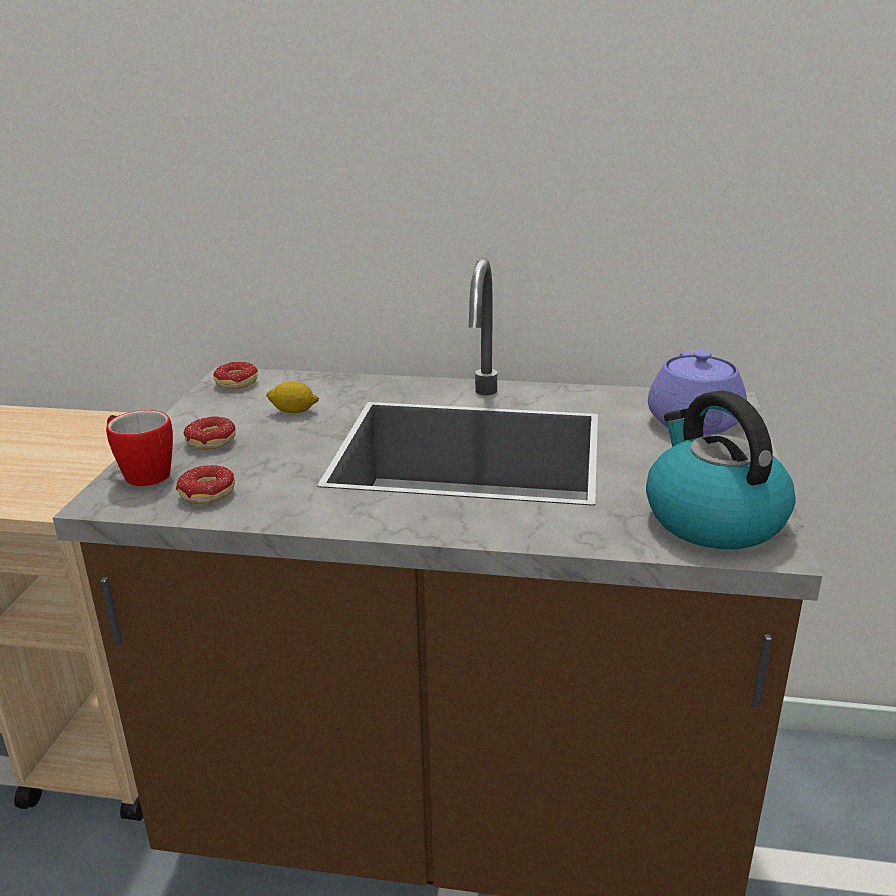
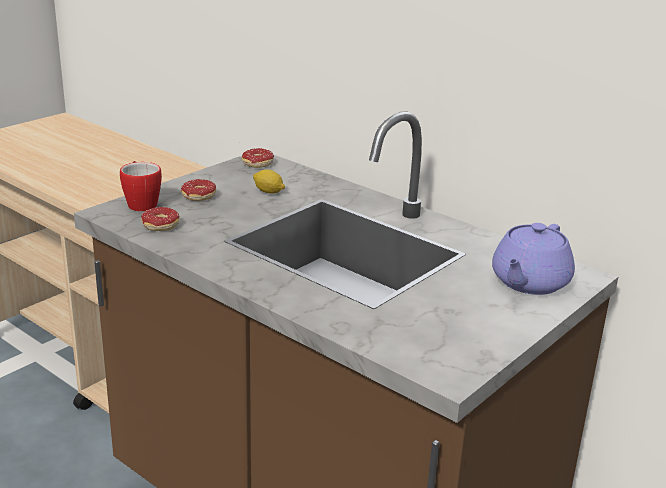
camera: 30 degrees right, 0 degrees up
(712, 518) = (439, 344): kettle -> none

